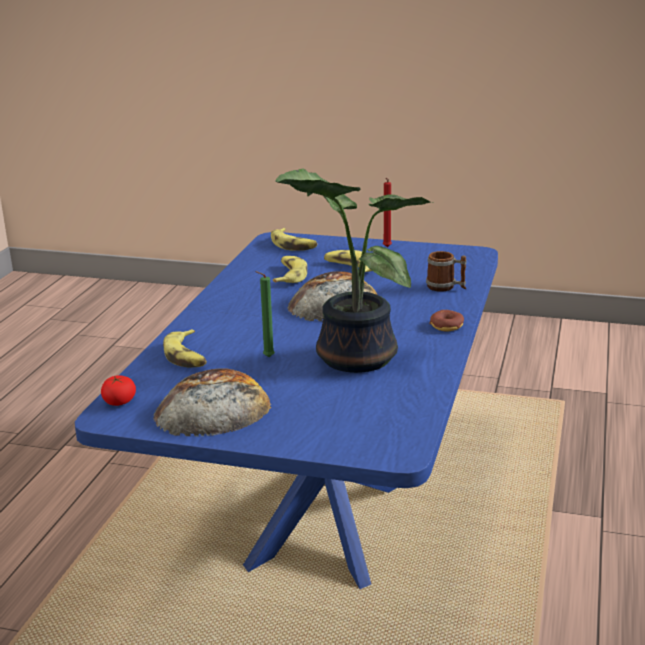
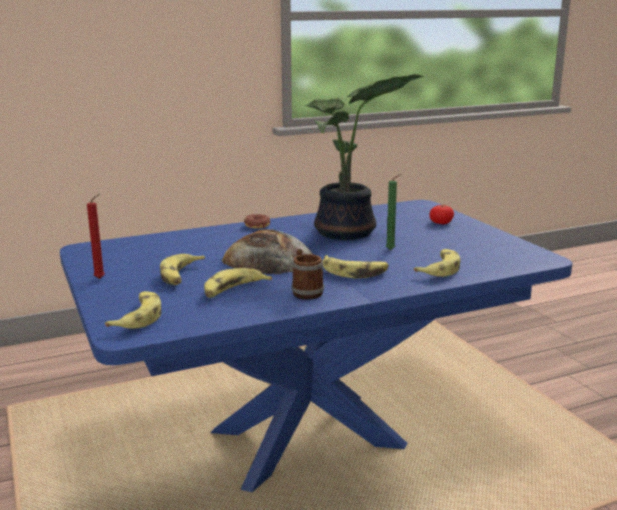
camera: 130 degrees left, 5 degrees down
(119, 402) = (527, 263): tomato -> tomato (441, 222)
(213, 408) = (474, 241): bread -> none
(247, 322) = (354, 272): none -> banana
(446, 287) = (183, 240): mug -> mug (305, 292)

